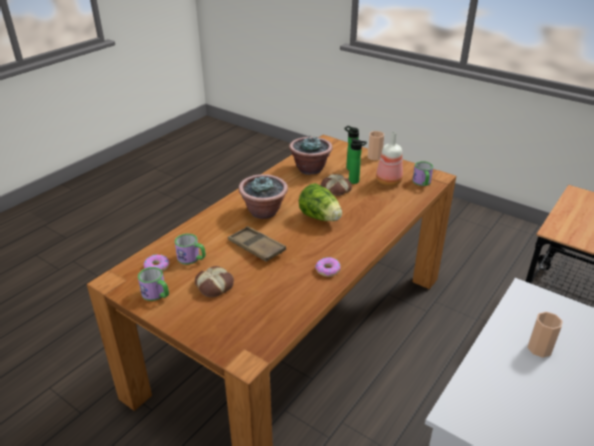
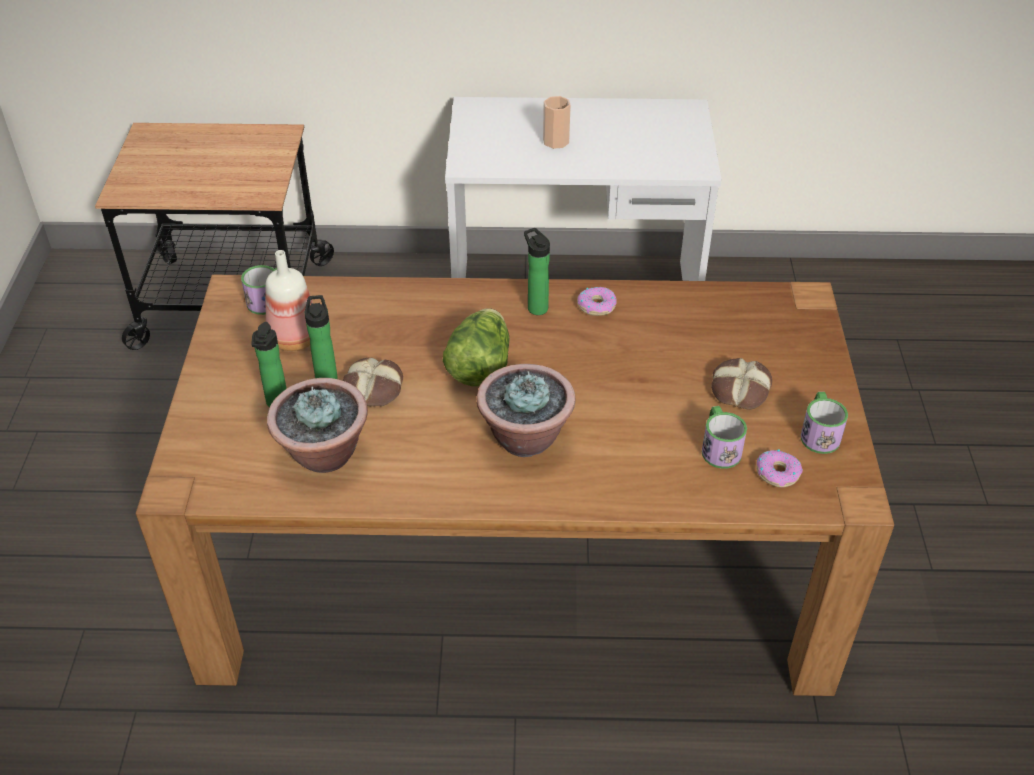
camera: 125 degrees left, 10 degrees up
(256, 247) = (622, 395): brown tray -> none
(347, 250) = (536, 306): none -> bottle
(374, 157) = (203, 390): cup -> none

